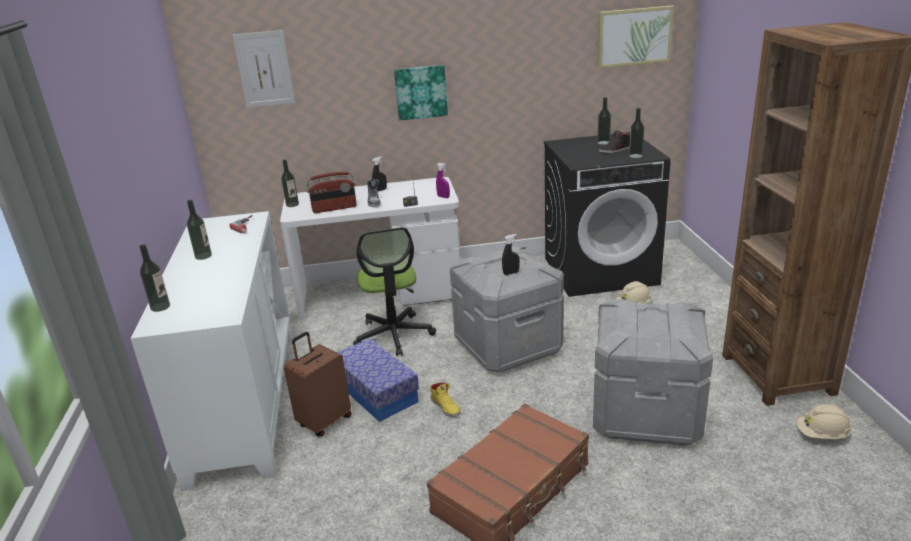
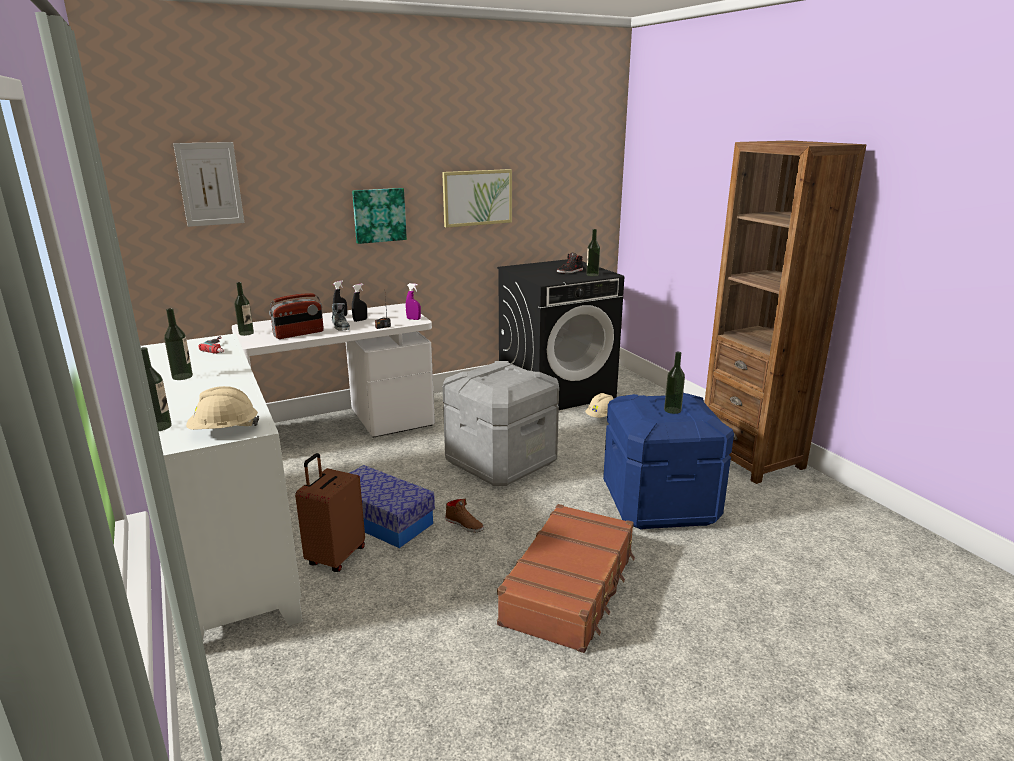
camera: 20 degrees left, 5 degrees down
(394, 335) = (376, 465): office chair -> none
(445, 407) = (464, 524): yellow shoe -> brown shoe
(511, 273) = (512, 381): black spray bottle -> black spray bottle (360, 320)
(603, 142) = (555, 266): bottle -> bottle (672, 410)
(634, 36) = (573, 169): picture -> picture (477, 197)
(645, 413) = (658, 503): grey storage box -> blue storage box
(822, 435) = (811, 500): beige hard hat -> beige hard hat (224, 430)

